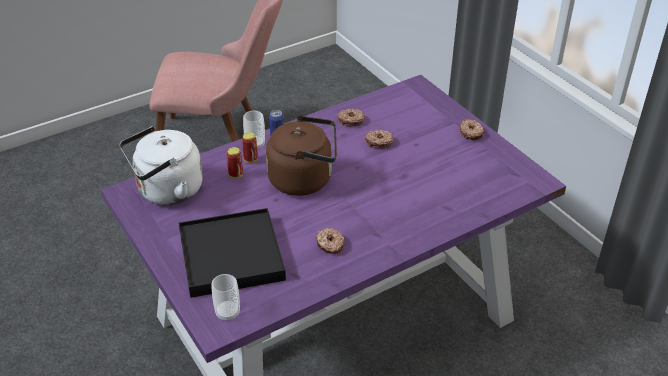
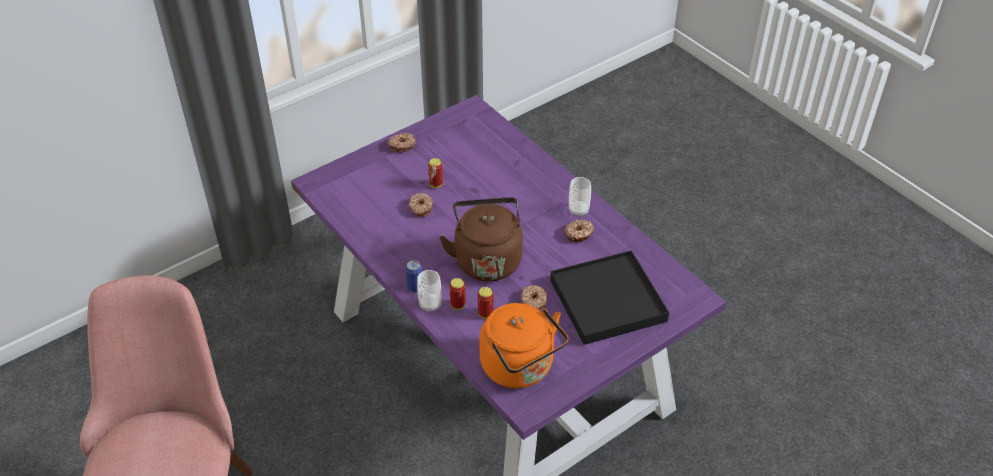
camera: 95 degrees left, 5 degrees up
(166, 191) = (520, 368): white kettle -> orange kettle
(227, 313) = (678, 293): cup -> cup (578, 210)
(351, 120) = (382, 230): donut -> donut (533, 302)
(412, 152) = (436, 184): none -> can

